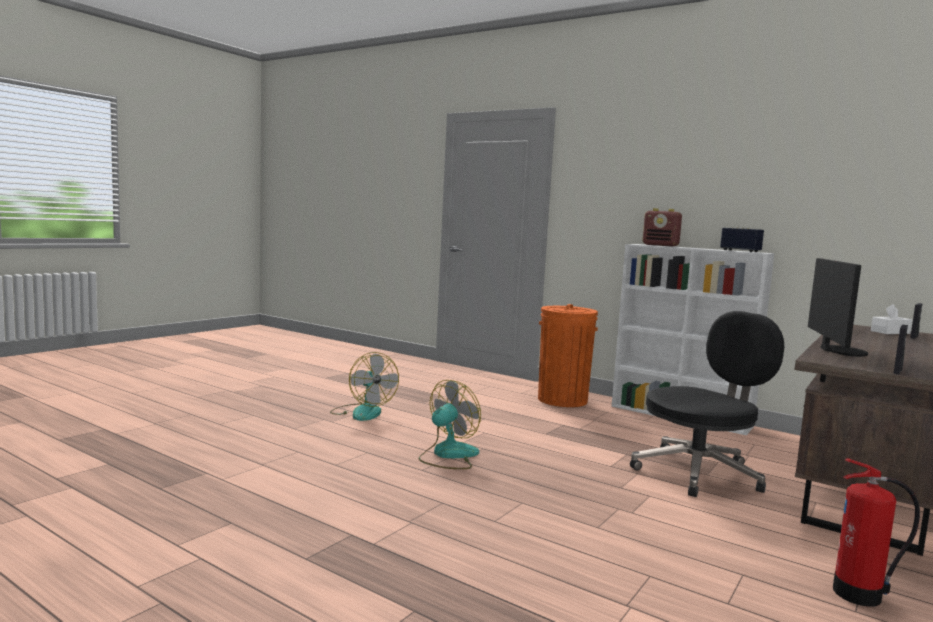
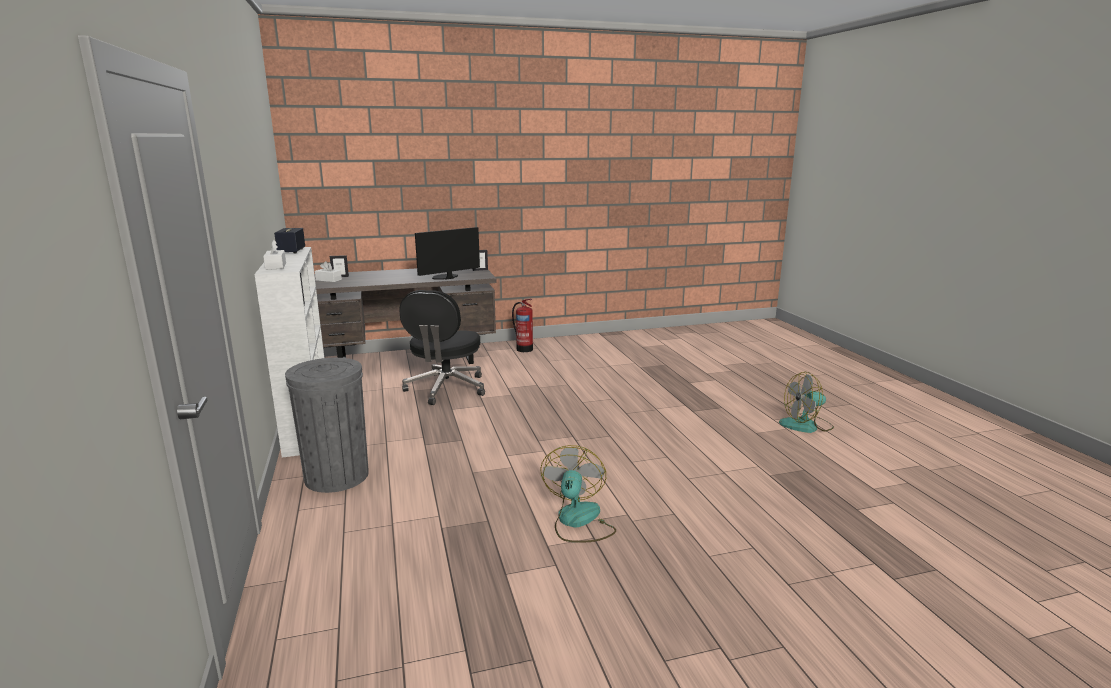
camera: 140 degrees left, 10 degrees up
(448, 455) = (574, 441): fan -> fan (806, 425)
(562, 400) = (336, 476): orange trash can -> grey trash can
(660, 245) = (275, 266): radio -> white tissue box
(699, 473) = (446, 389): black office chair -> black office chair turned 90 degrees counterclockwise

